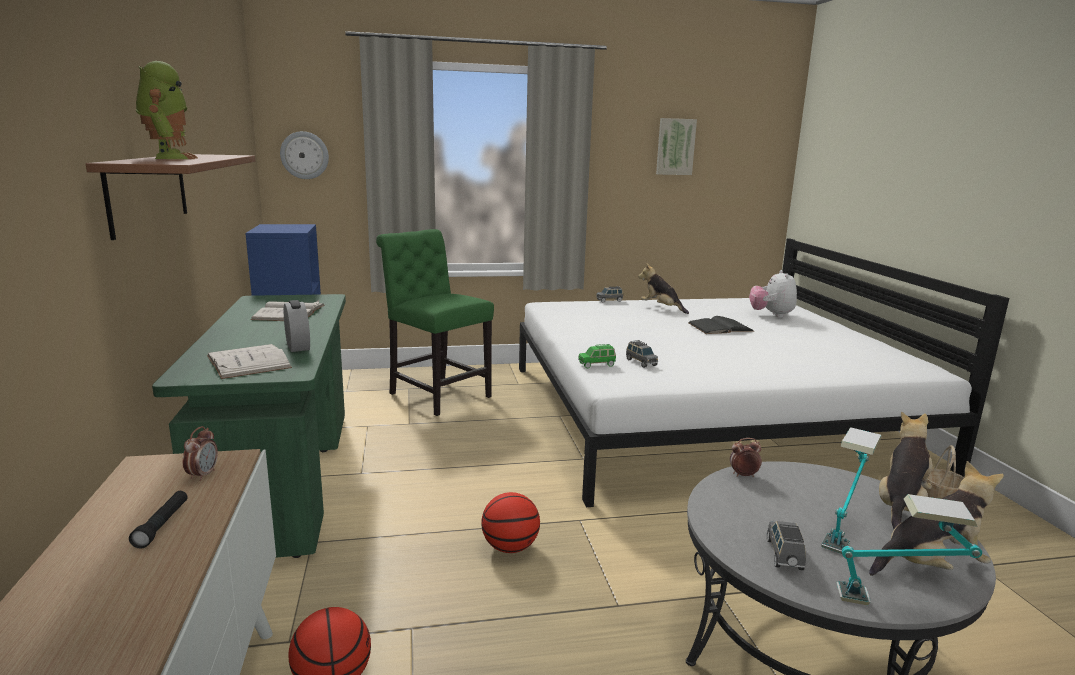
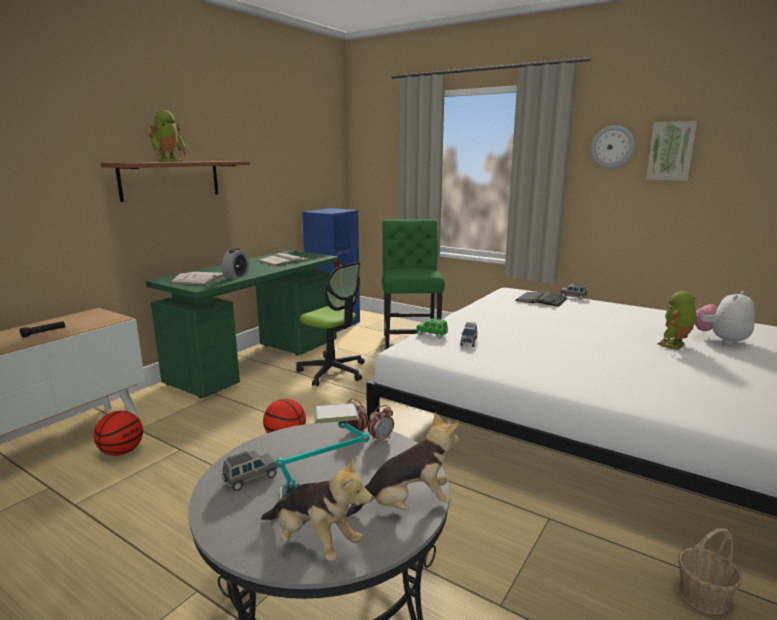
camera: 45 degrees right, 0 degrees up
(203, 475) = (95, 321): alarm clock -> alarm clock (381, 439)
(304, 155) = (371, 163): wall clock -> wall clock (612, 147)
(413, 455) = (332, 371): none -> office chair
(661, 308) = (606, 311): plush toy -> none
(720, 327) = (619, 336): black book -> black book (541, 300)
(761, 326) = (675, 345): none -> toy robot
(897, 603) = (231, 540): table lamp -> none

